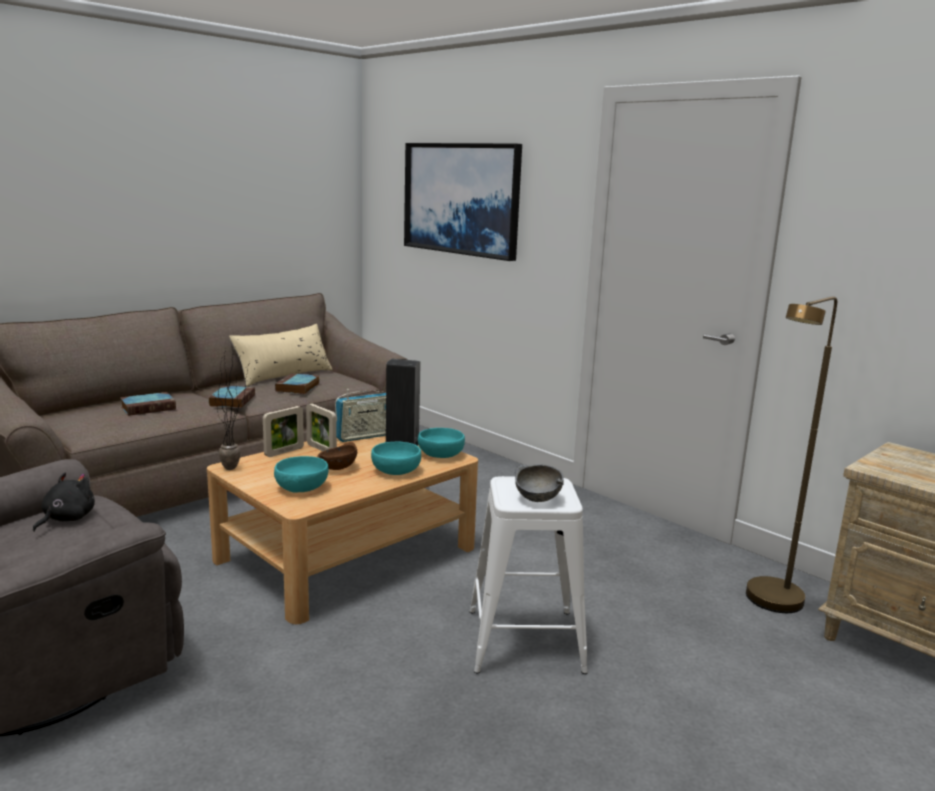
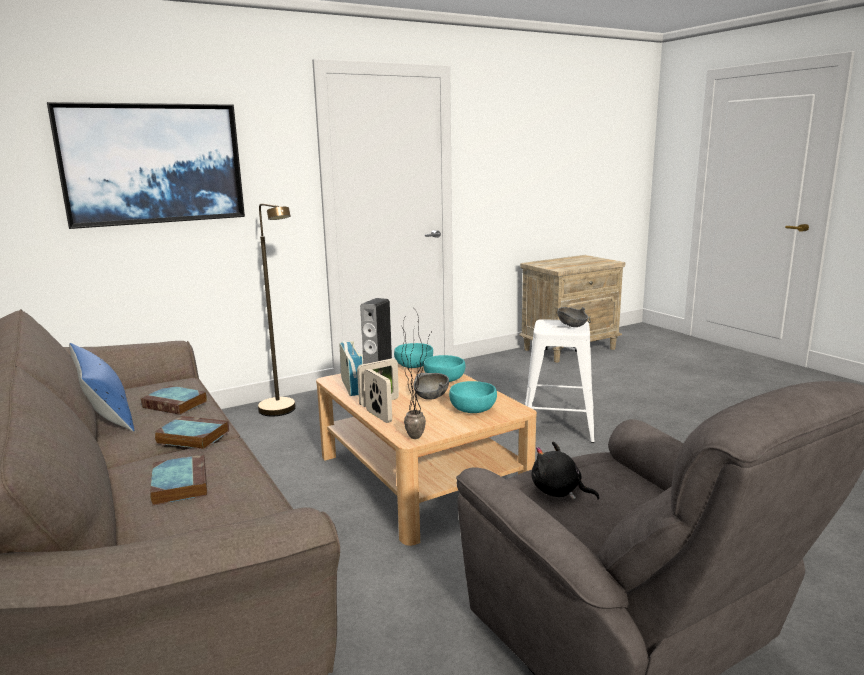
camera: 75 degrees left, 0 degrees up
(283, 375) = (105, 412): beige pillow -> blue pillow
(337, 468) = (431, 397): brown bowl -> grey bowl
(770, 605) = (524, 366): brown floor lamp -> brown floor lamp (282, 412)

